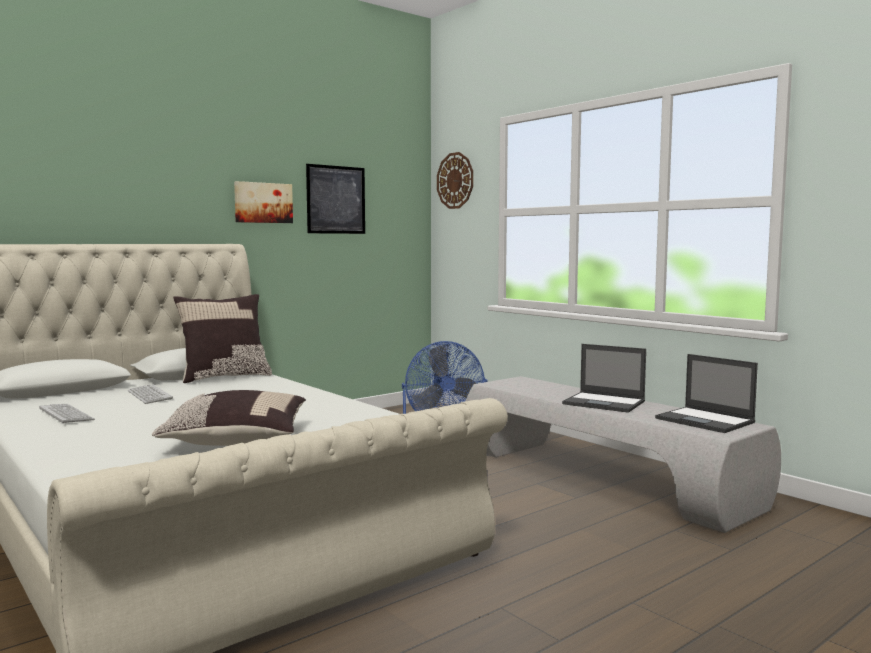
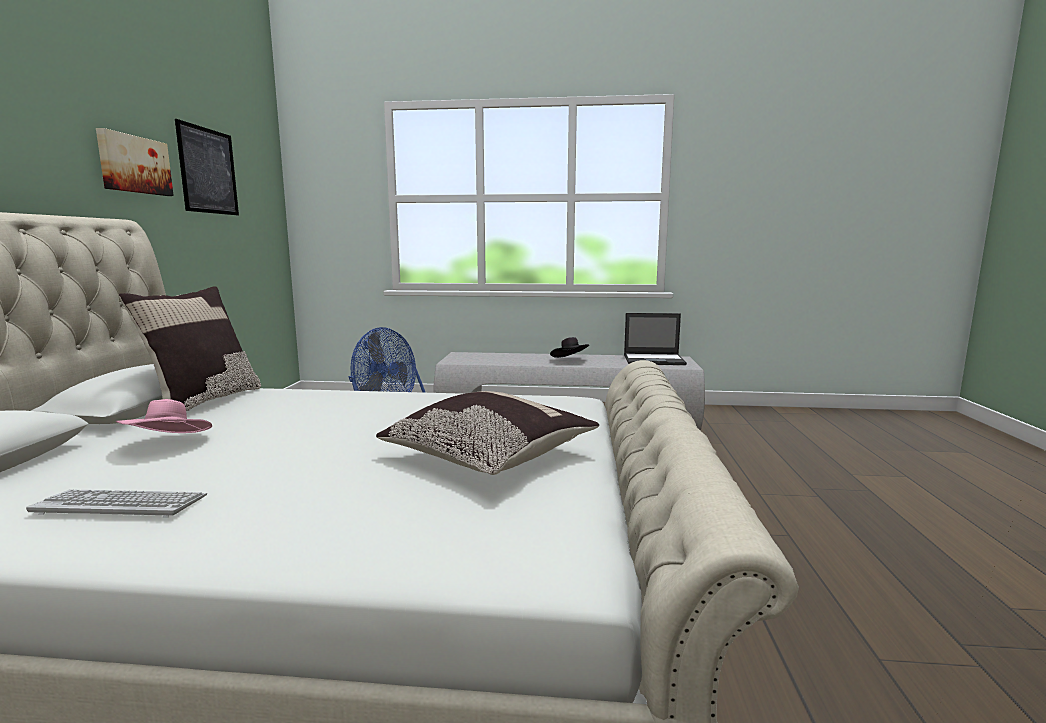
camera: 45 degrees left, 5 degrees up
(149, 395) = (169, 444): keyboard -> pink hat
(455, 180) = (322, 163): wall clock -> none
(605, 403) = (570, 360): laptop -> black hat

